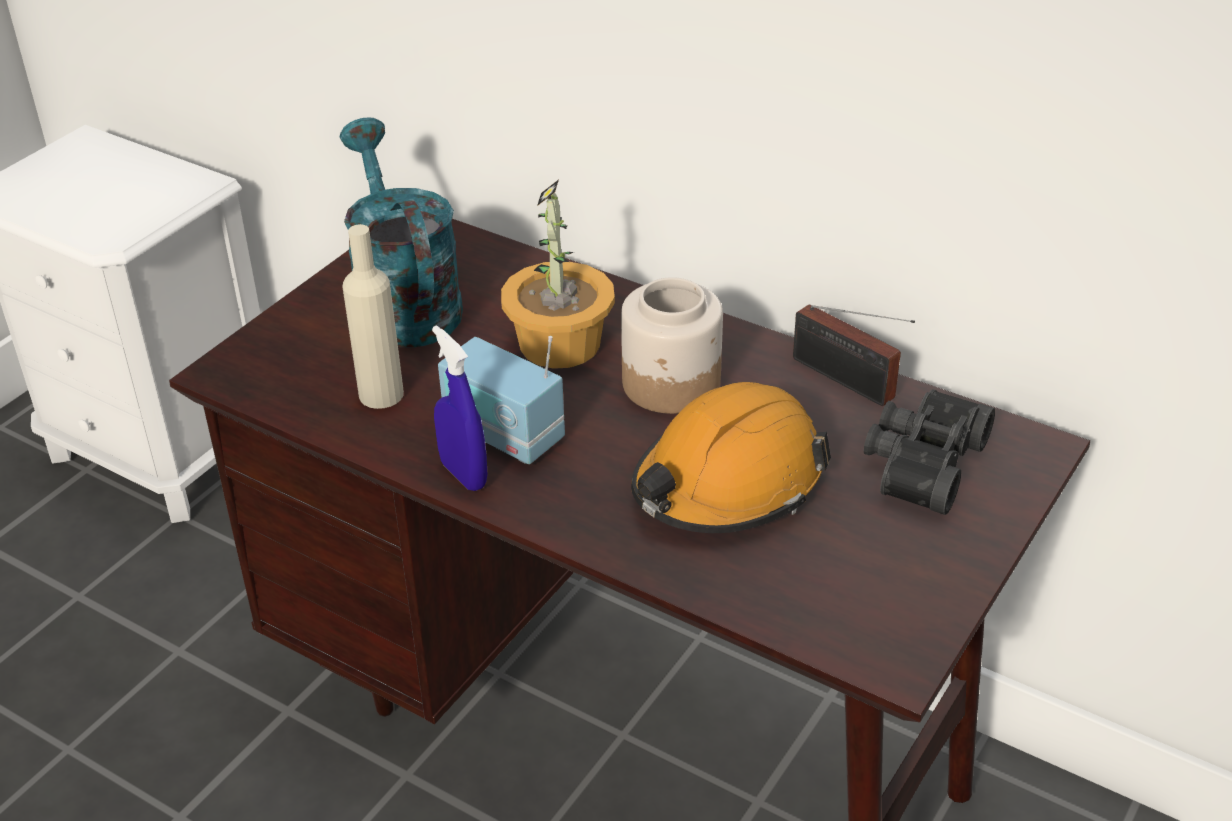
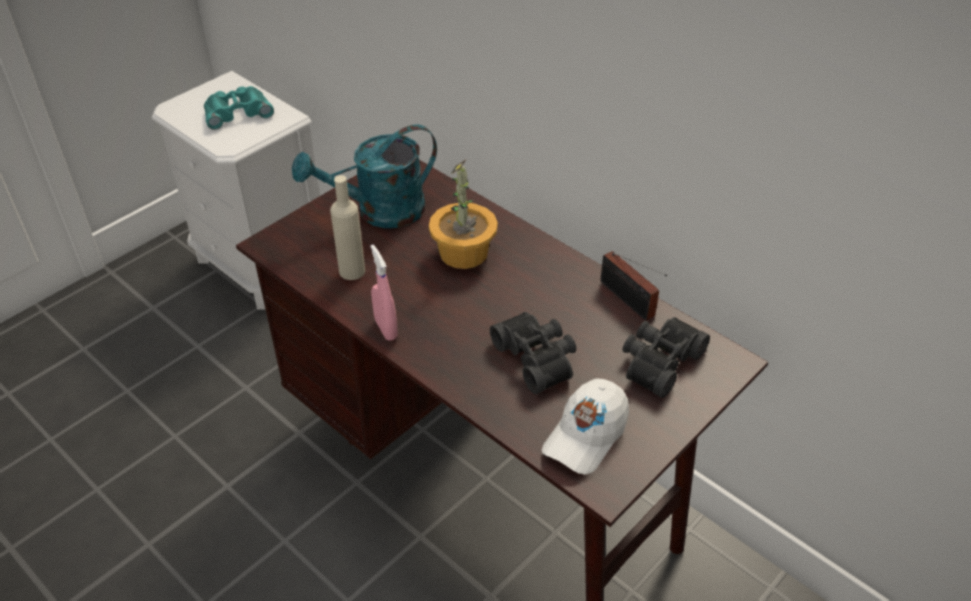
camera: 10 degrees right, 5 degrees up
(111, 185) = (237, 112): none -> turquoise binoculars
(402, 301) = (379, 212): turquoise watering can -> turquoise watering can turned 105 degrees counterclockwise
(463, 474) = (386, 329): blue spray bottle -> pink spray bottle
(503, 435) = (415, 307): radio -> none
(671, 384) = (522, 288): jar -> none
(727, 483) = (538, 357): orange hard hat -> black binoculars
(840, 589) = (586, 436): none -> white cap

